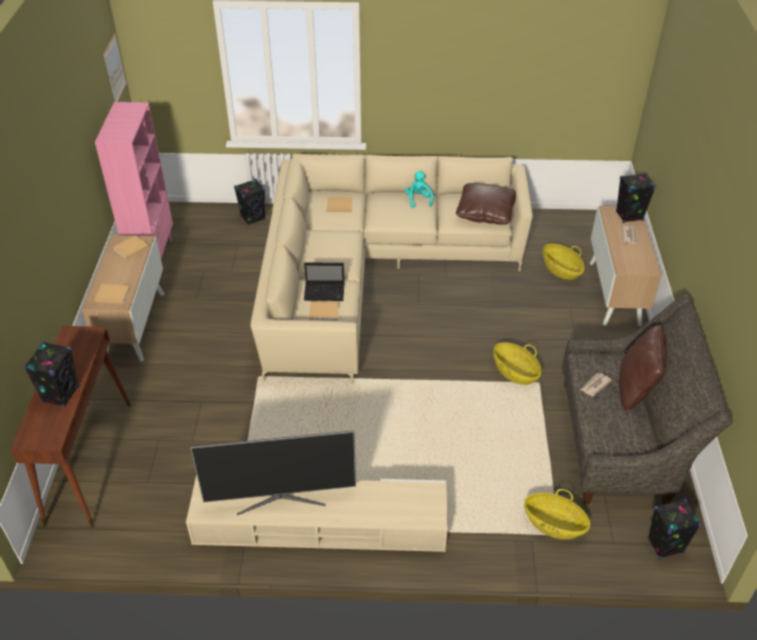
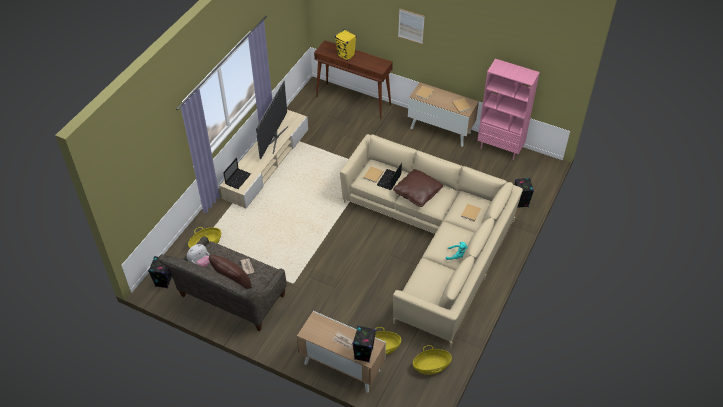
camera: 115 degrees right, 5 degrees up
(61, 394) = (346, 56): black speaker -> yellow speaker
(114, 69) = (563, 68): picture -> picture (411, 26)
(414, 507) = (238, 178): none -> laptop
(485, 212) = (424, 286): brown pillow -> brown pillow (417, 193)
(515, 372) = (308, 276): basket -> basket (431, 366)
(636, 445) = (200, 263): none -> plush toy

